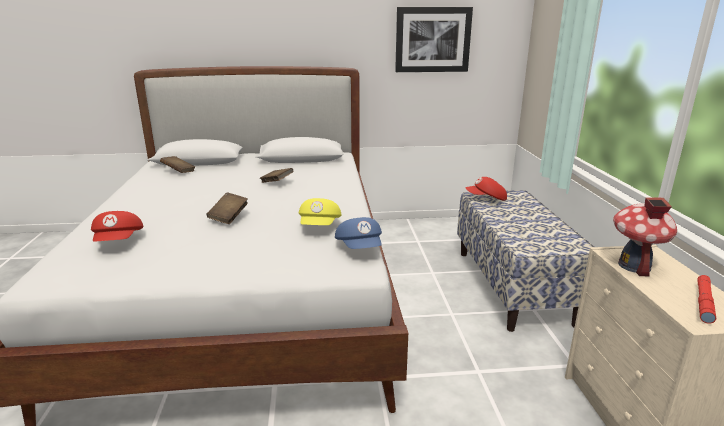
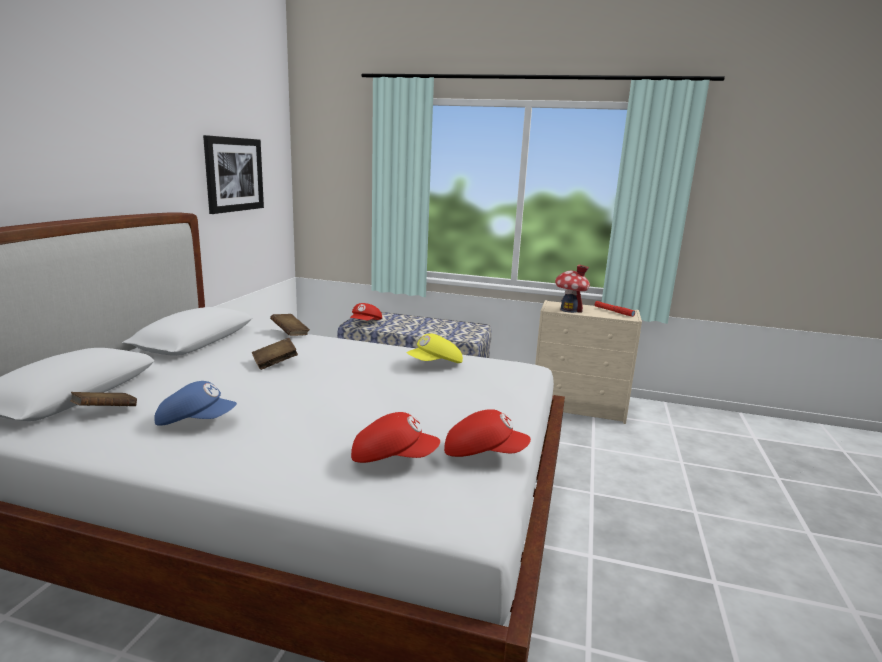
camera: 70 degrees left, 5 degrees down
(135, 271) = (484, 453): none -> red cap
(229, 217) = (367, 396): brown book -> brown book (290, 333)
(320, 226) = (435, 364): yellow cap -> yellow cap turned 120 degrees clockwise
(360, 248) = (492, 360): blue cap -> blue cap (196, 422)

